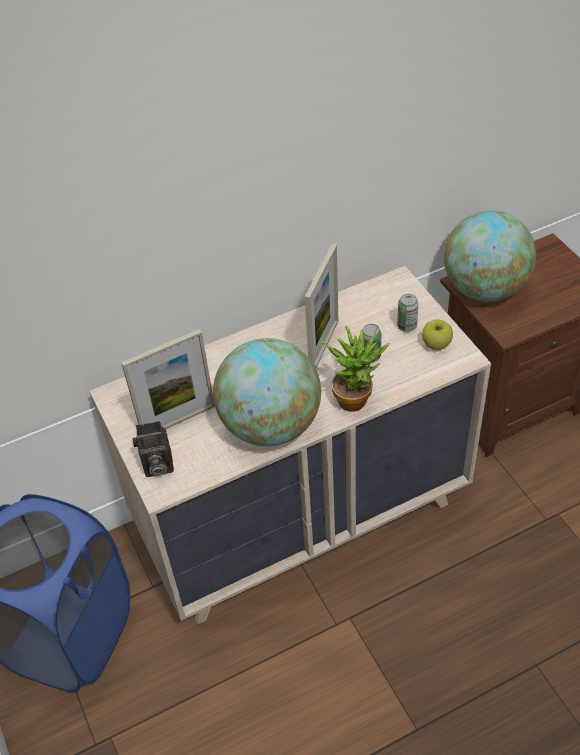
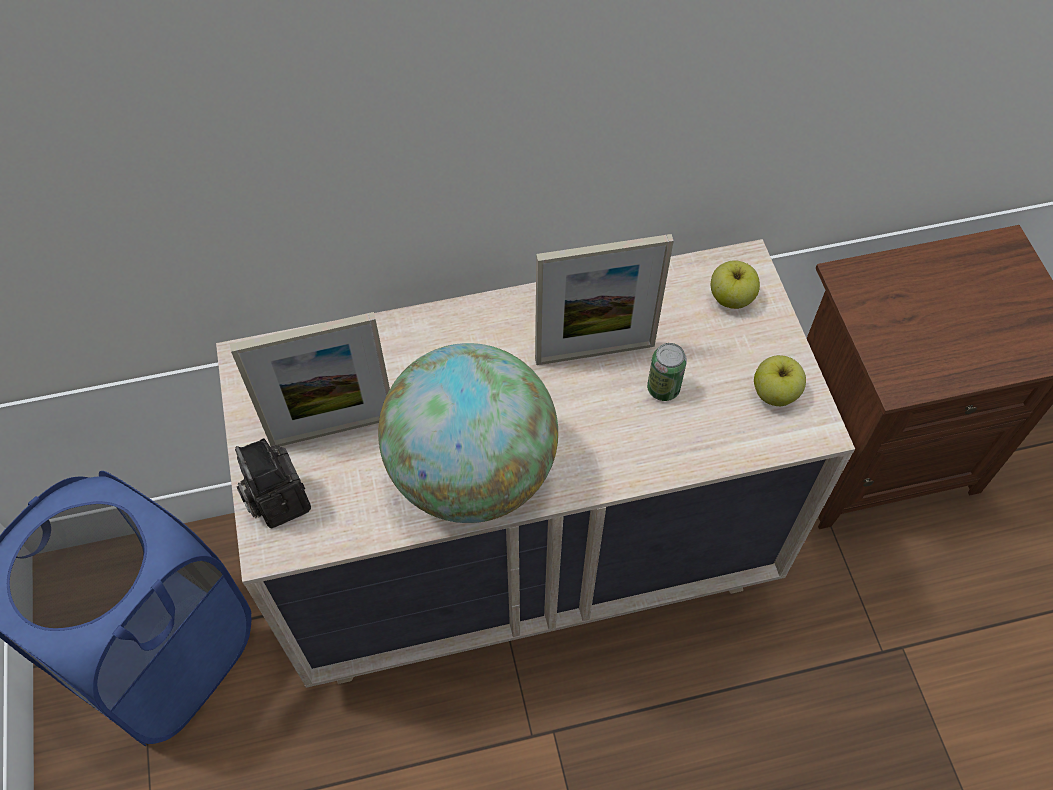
camera: 10 degrees right, 10 degrees up
(156, 466) = (277, 501): camera -> camera turned 60 degrees clockwise
(324, 346) = (595, 352): picture frame -> picture frame turned 45 degrees clockwise
(356, 397) = (620, 456): potted plant -> none
(396, 300) = (731, 298): none -> apple
(407, 326) = (736, 348): can -> none
(484, 289) = (883, 298): globe -> none

